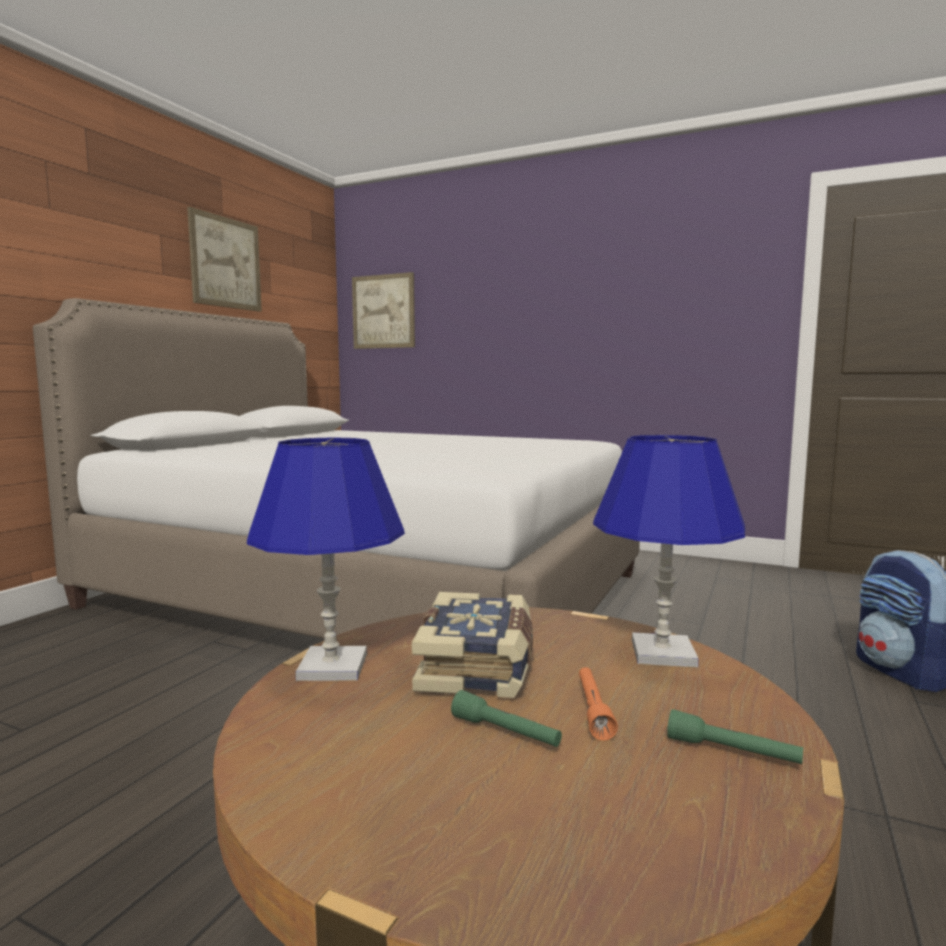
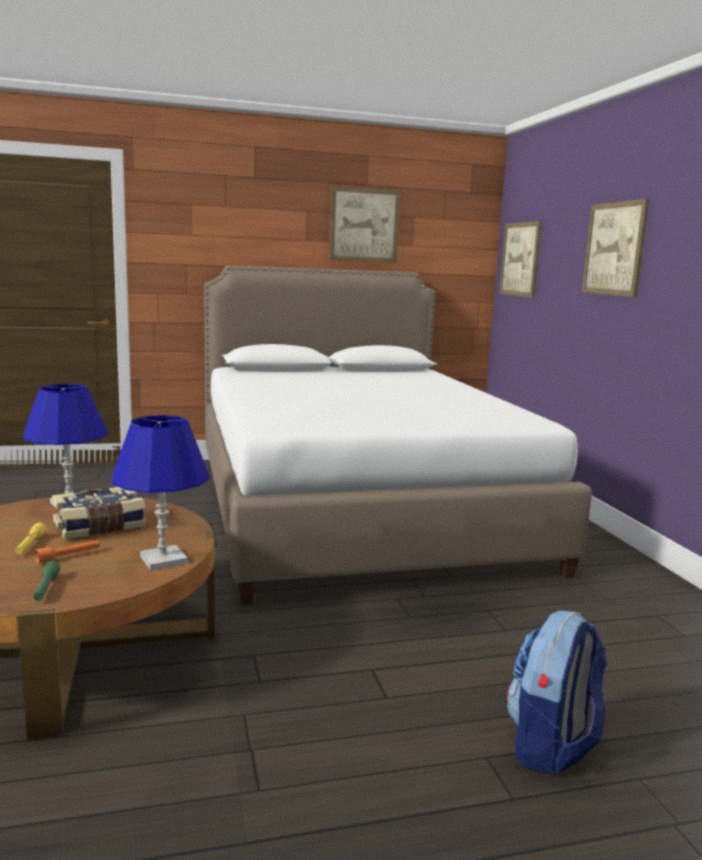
camera: 50 degrees right, 5 degrees up
(505, 733) = (30, 545): green flashlight -> yellow flashlight
(531, 293) = (614, 248): none -> picture

